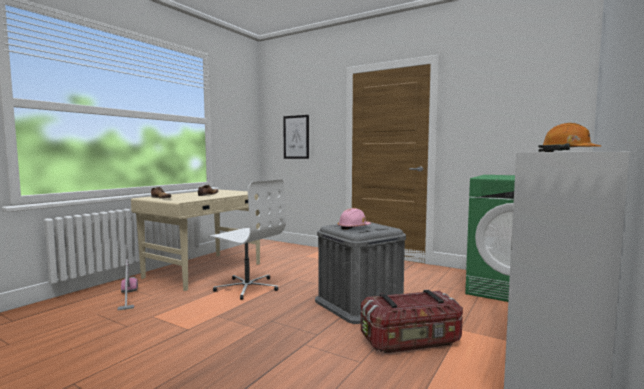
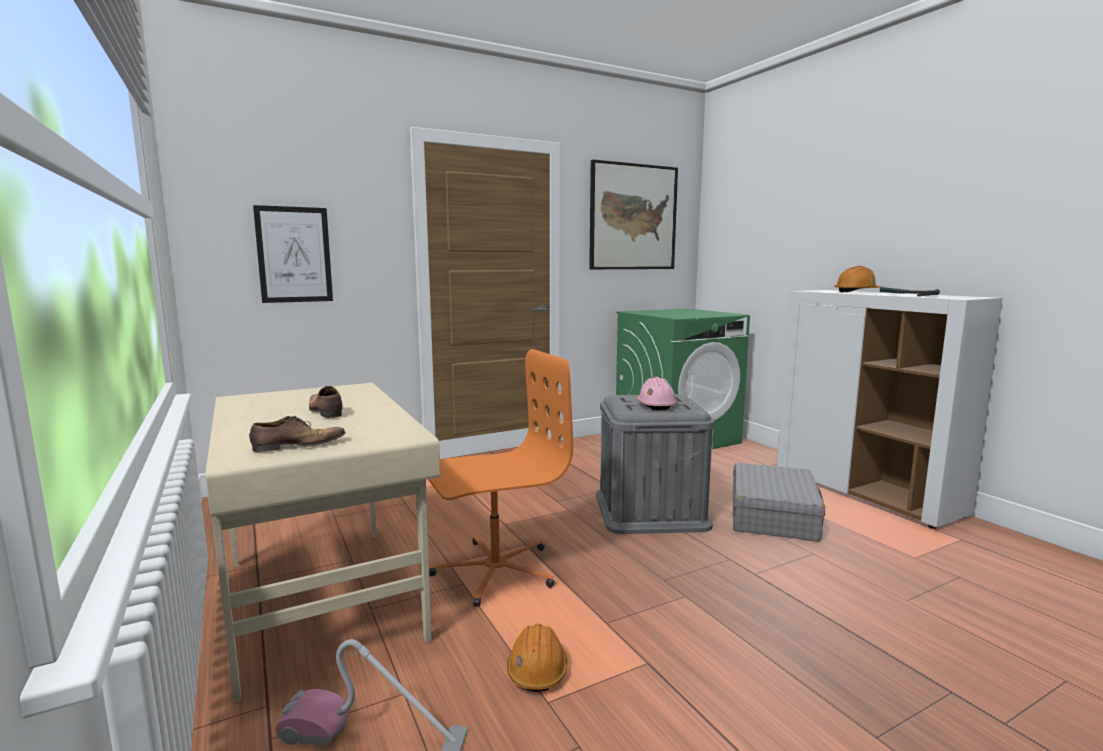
camera: 60 degrees left, 5 degrees up
(173, 310) = (537, 669): none -> orange hard hat
(247, 287) = (494, 570): white office chair -> orange office chair
(411, 341) = (773, 516): storage box -> grey suitcase
(506, 98) = (633, 217): none -> picture

